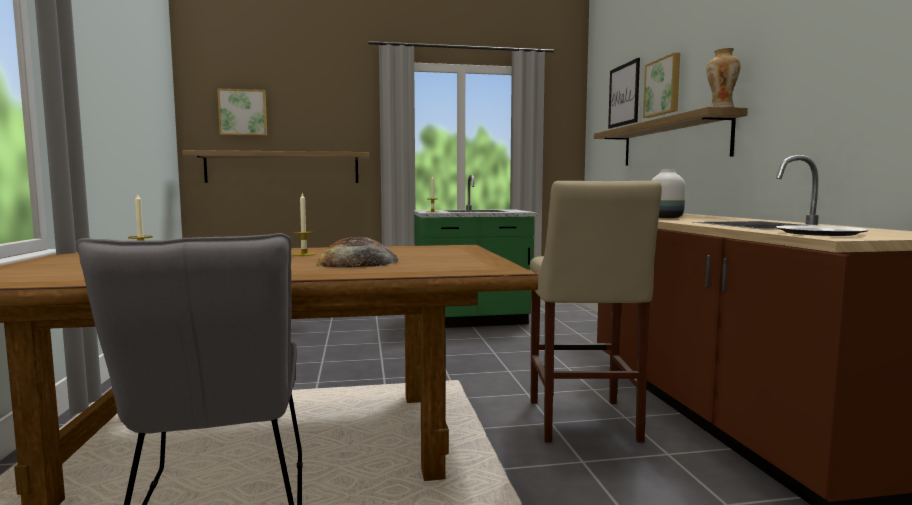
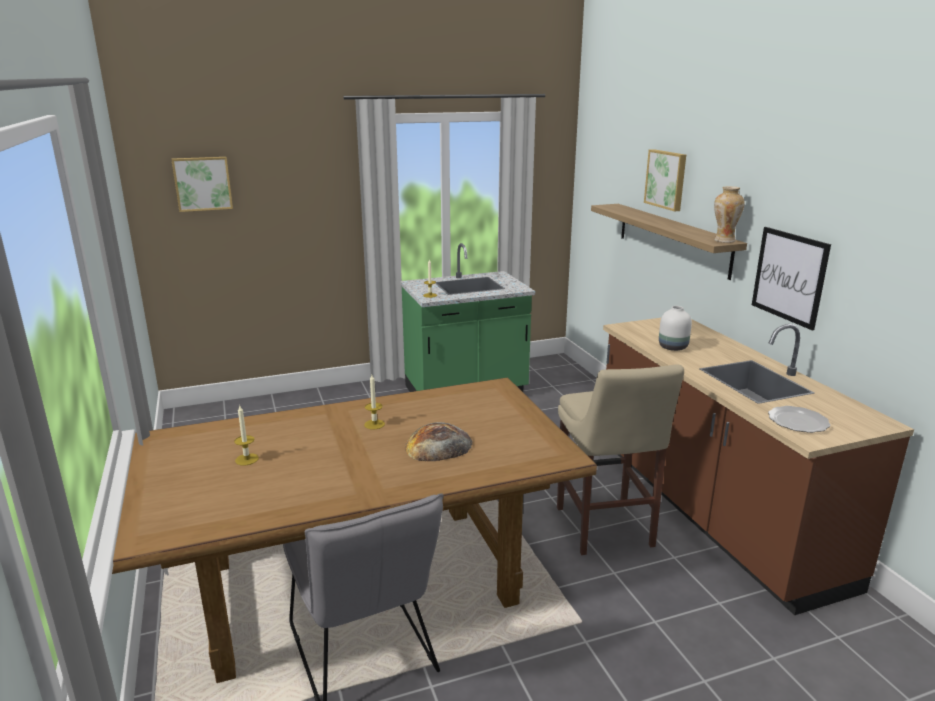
camera: 10 degrees left, 15 degrees up
(282, 167) = (253, 242): shelf -> none
(624, 95) = (622, 164): picture -> picture (789, 276)

